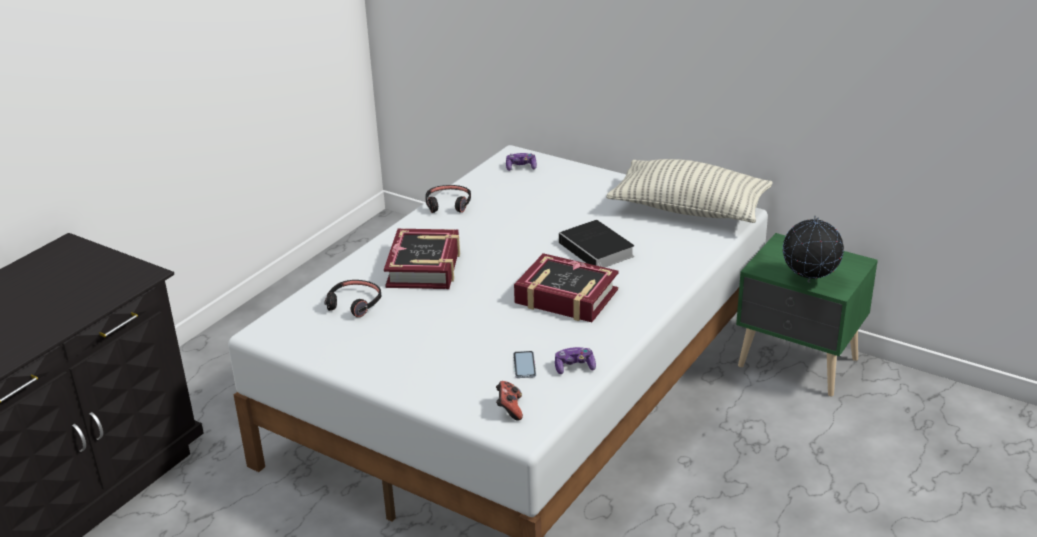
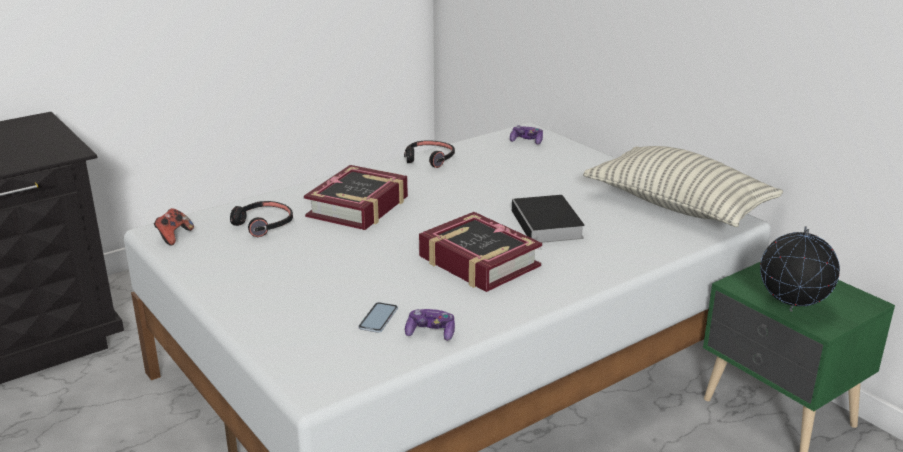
camera: 20 degrees right, 5 degrees down
(509, 409) = (323, 359): game controller -> game controller (174, 236)

